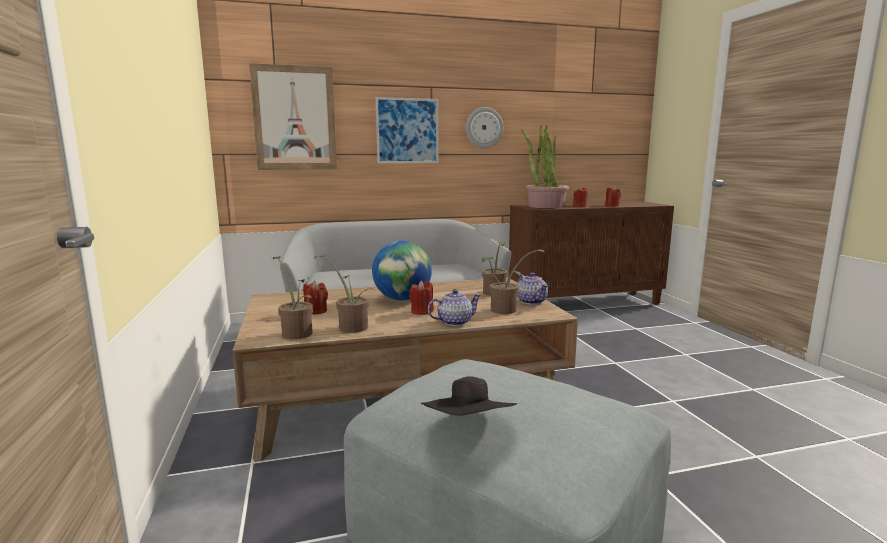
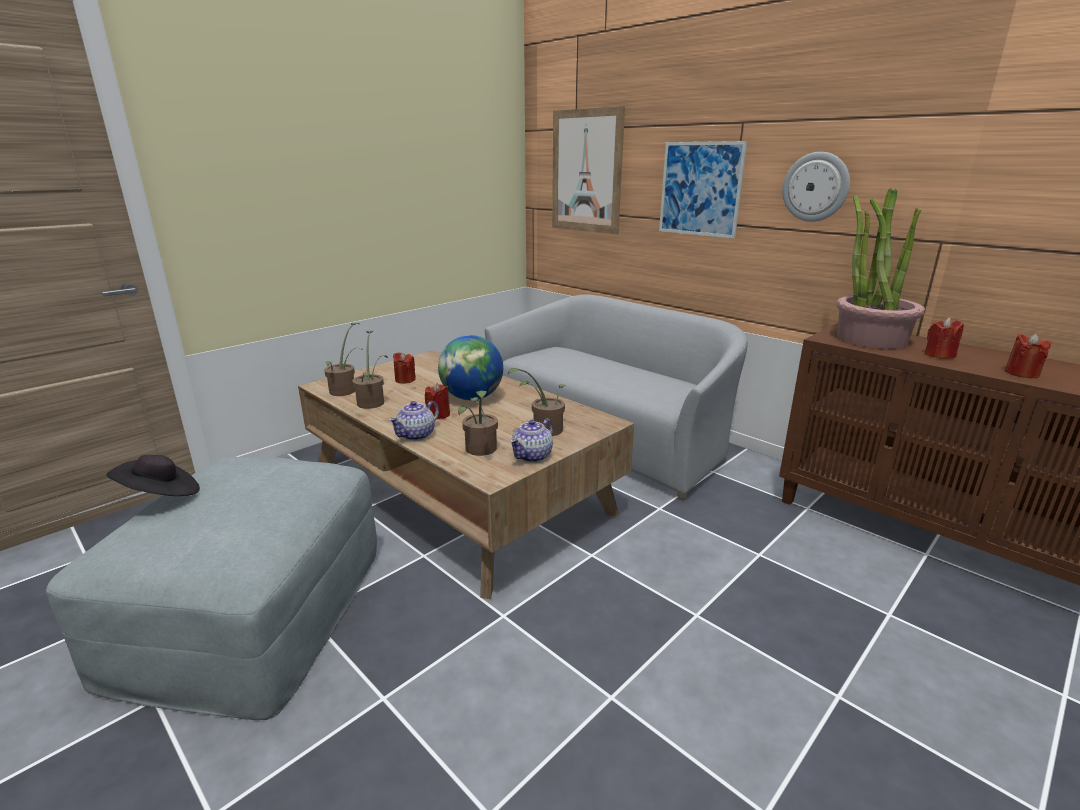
camera: 60 degrees right, 10 degrees up
(454, 322) = (417, 435): teapot -> teapot turned 90 degrees clockwise

